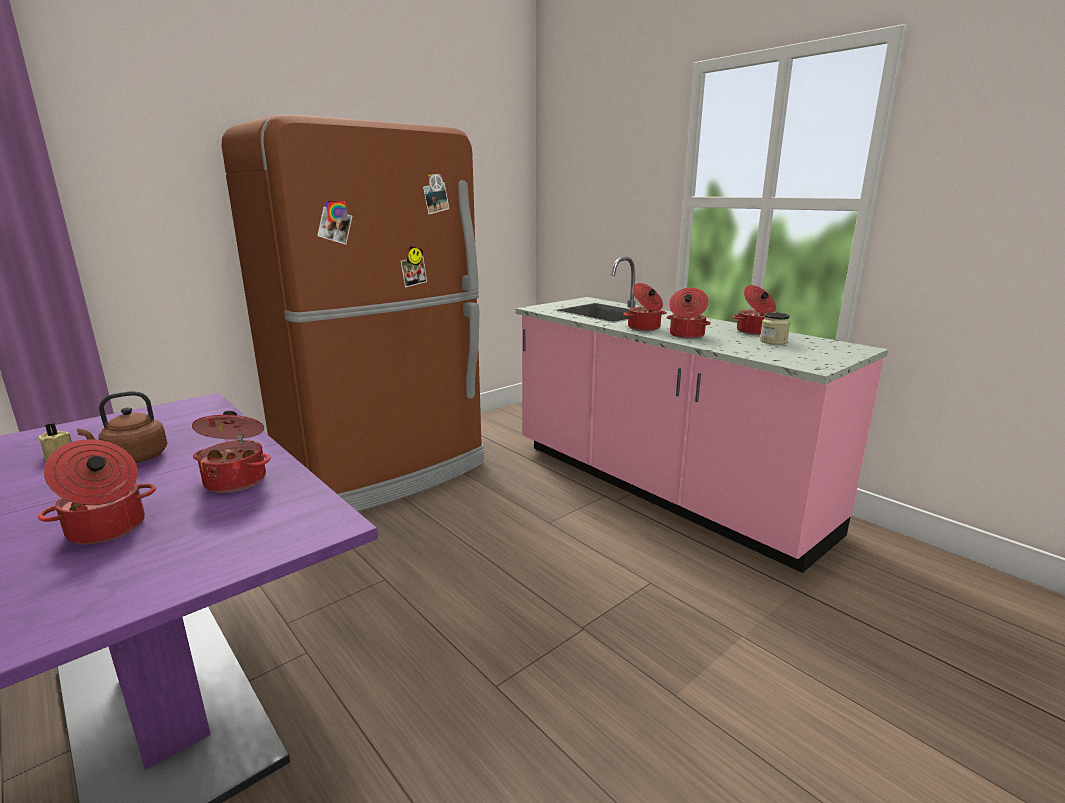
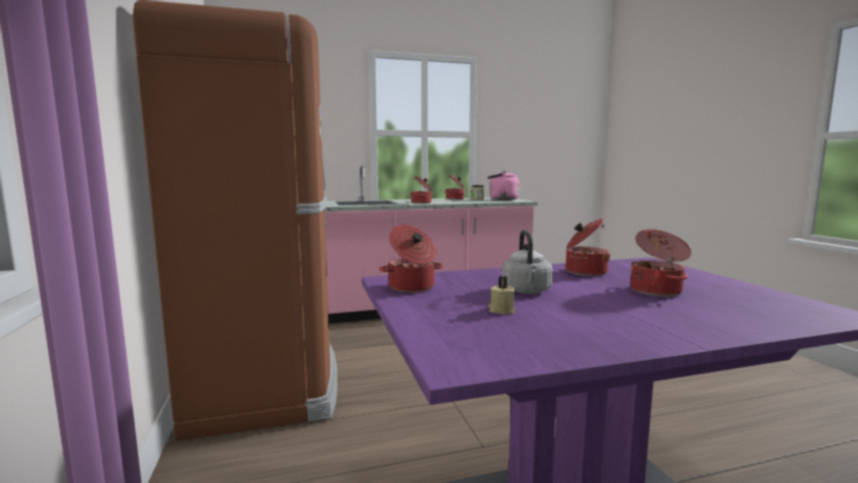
camera: 65 degrees left, 10 degrees down
(133, 458) = (527, 291): brown kettle -> grey kettle
(686, 335) = (448, 202): cooking pot -> cooking pot (412, 287)
(811, 352) = (501, 199): none -> pink kettle

